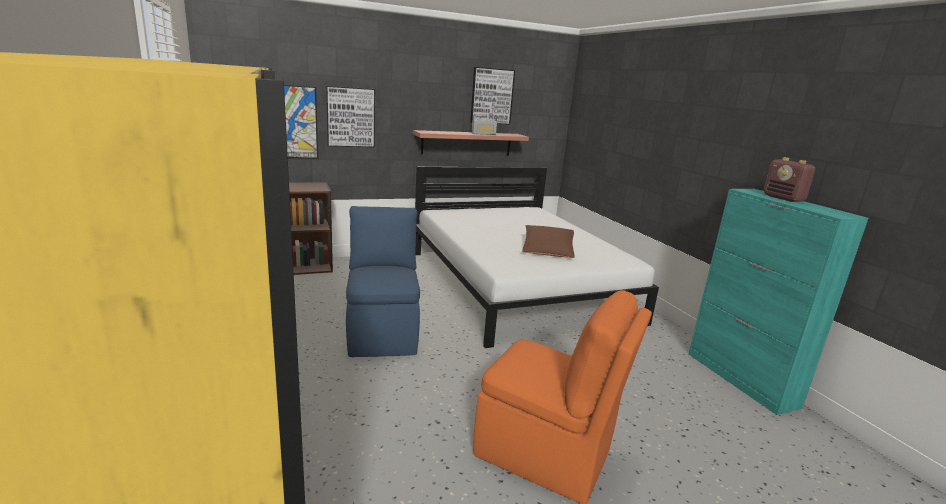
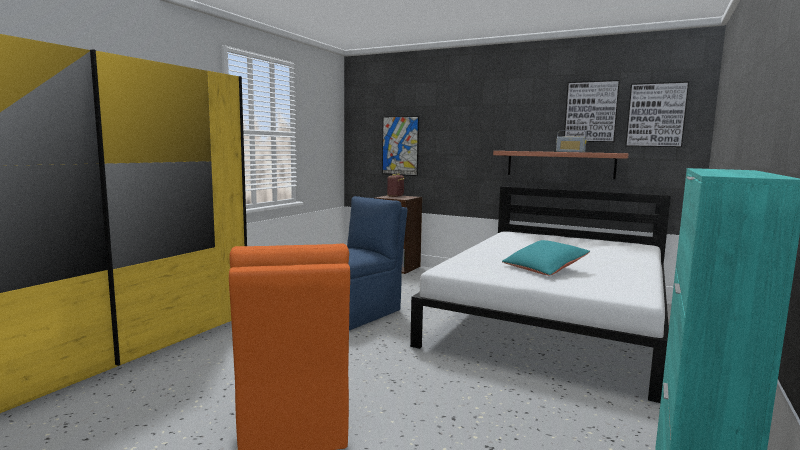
camera: 50 degrees right, 10 degrees down
(350, 117) = (445, 140): picture -> picture (656, 115)
(547, 250) = (544, 269): brown pillow -> turquoise pillow
(784, 198) = (737, 171): radio -> radio (395, 196)

